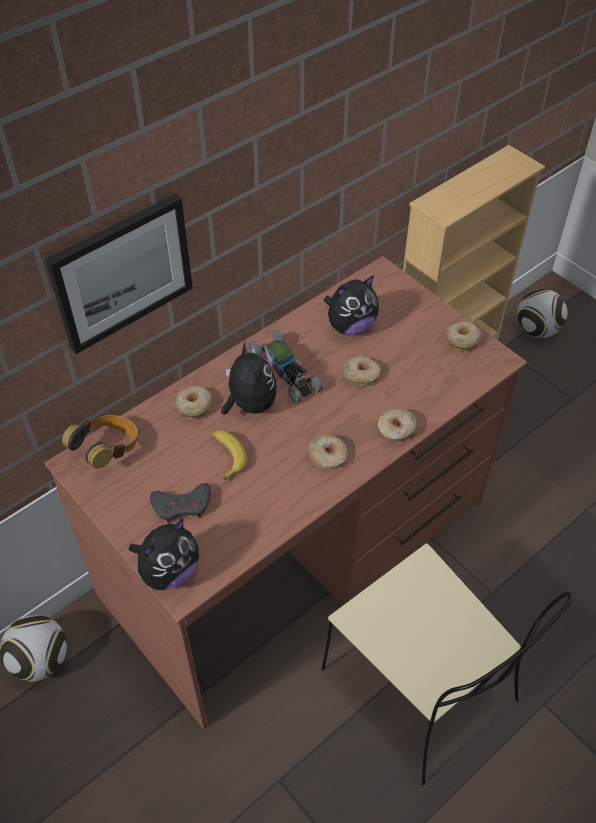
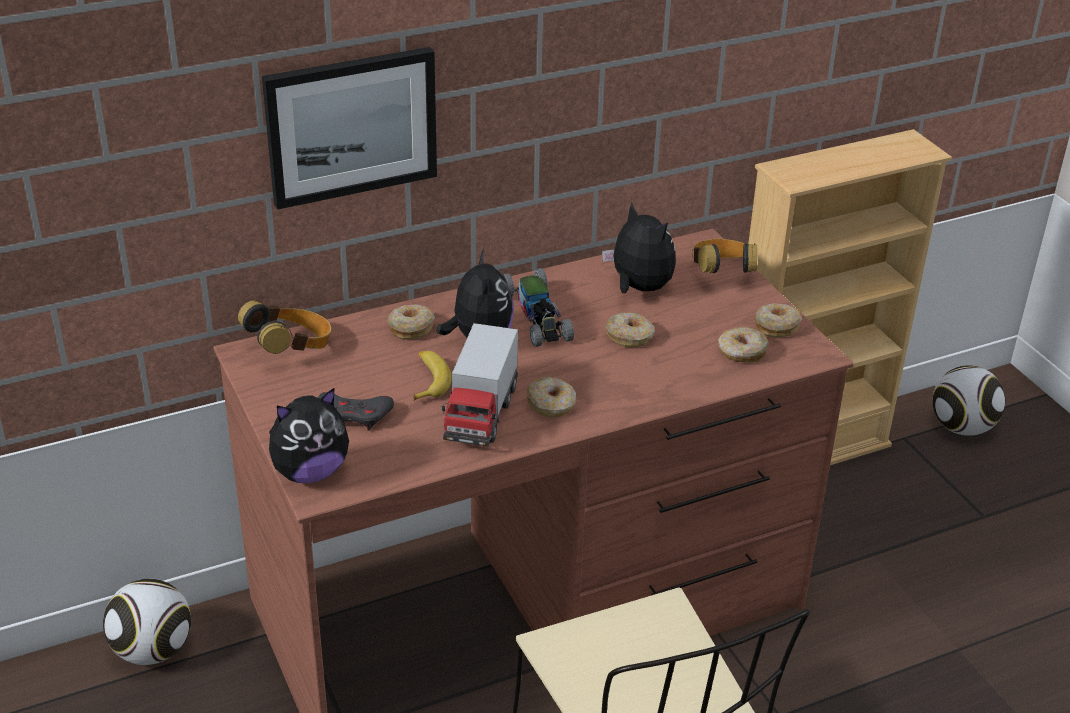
camera: 15 degrees right, 15 degrees down
(279, 479) = (481, 414): none -> toy truck
(350, 326) = (638, 288): plush toy -> plush toy turned 120 degrees counterclockwise
(396, 429) = (650, 396): donut -> donut (741, 352)
(405, 299) = (721, 274): none -> headphones

